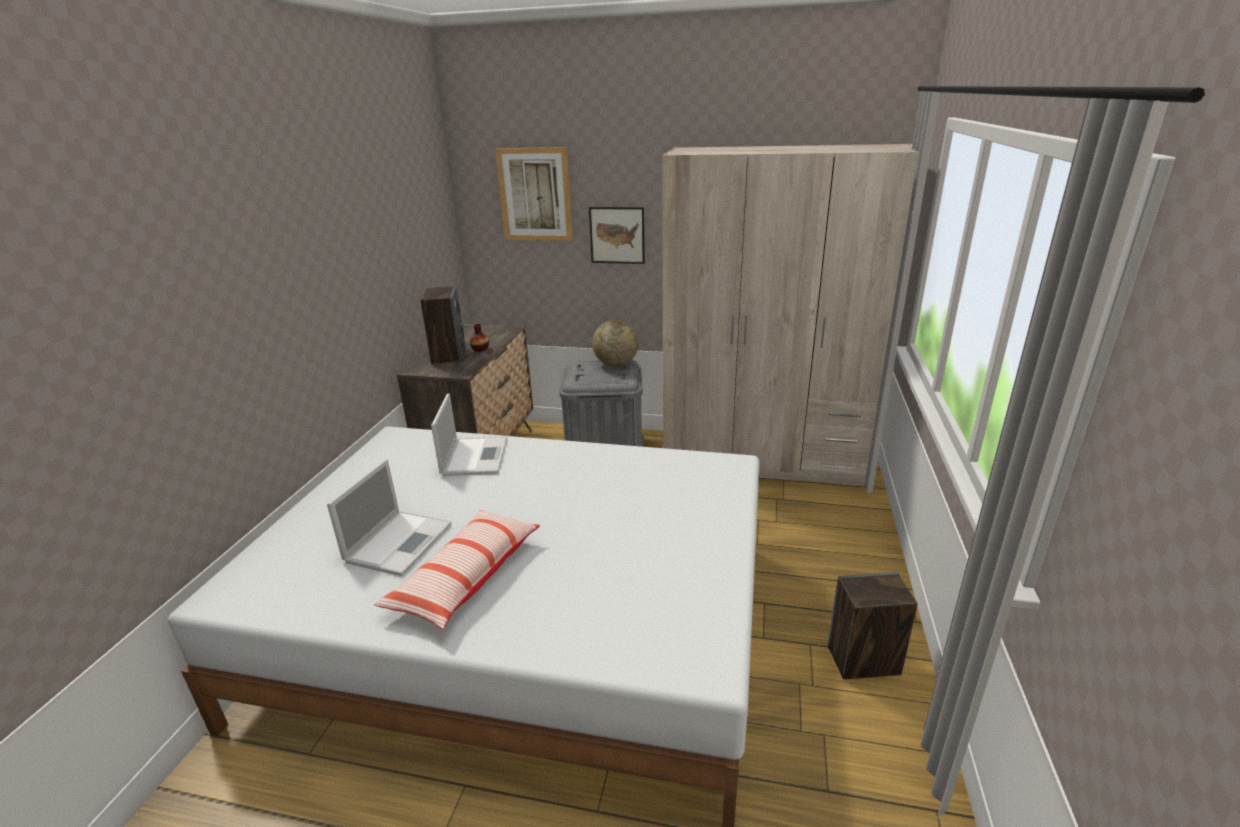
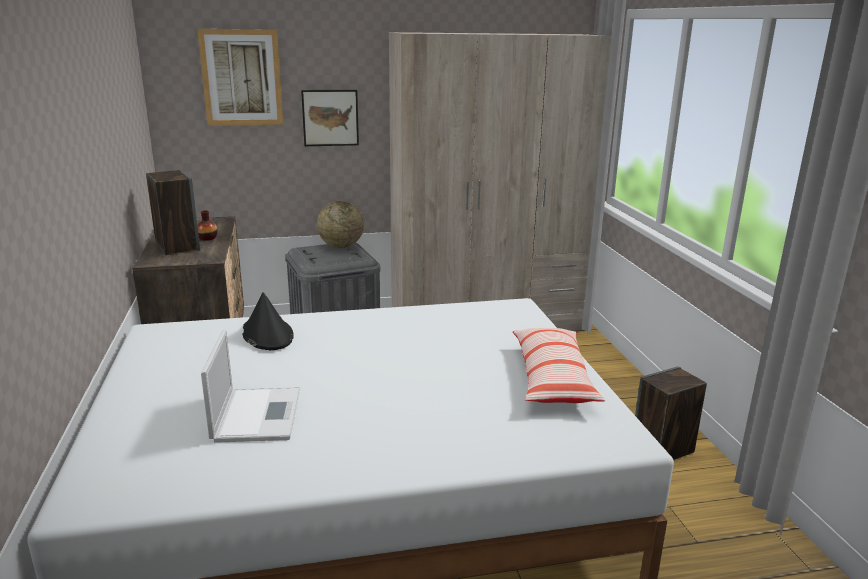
camera: 25 degrees left, 5 degrees down
(466, 577) = (358, 427): pillow -> pillow (552, 378)
(475, 456) = (267, 334): laptop -> black hat

